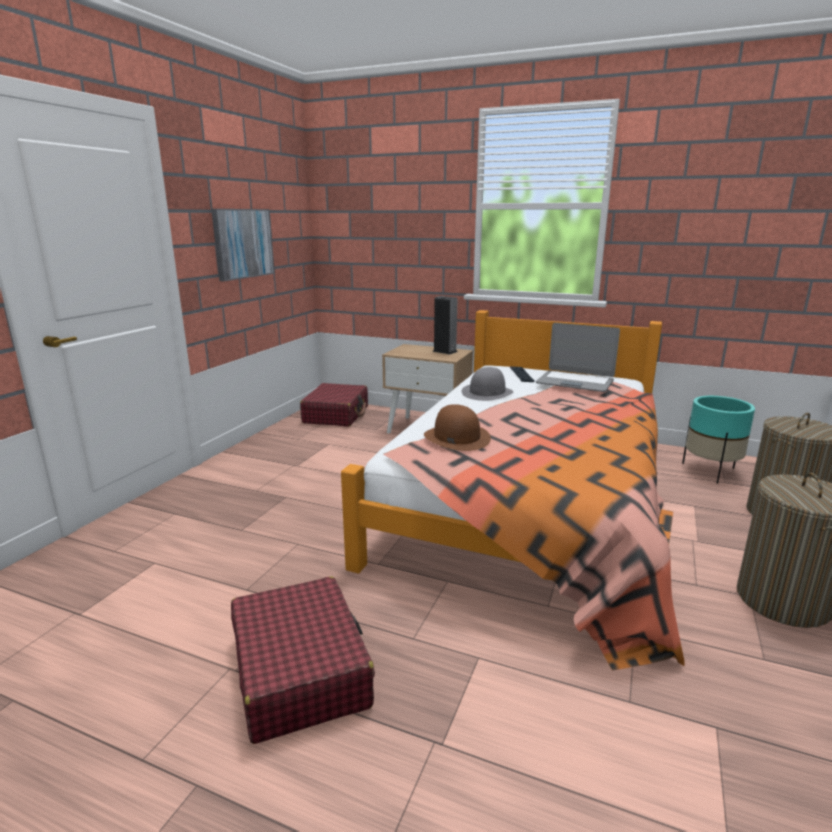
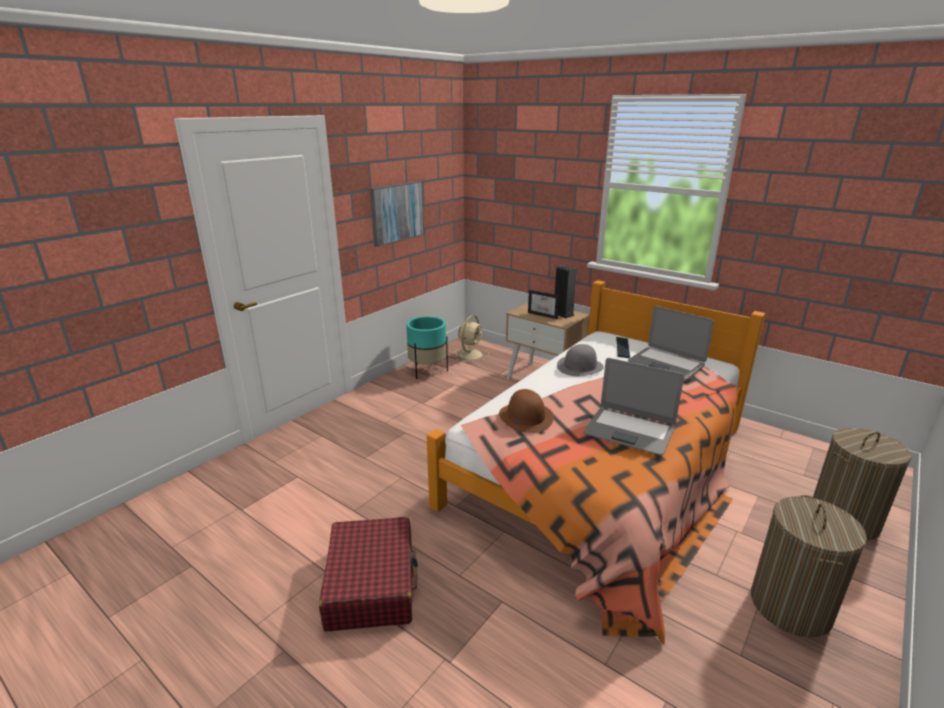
camera: 15 degrees right, 5 degrees up
(336, 415) = (471, 354): red suitcase -> beige fan
(425, 353) = (544, 315): none -> picture frame
(577, 438) = (629, 431): none -> laptop
(710, 471) = (795, 461): turquoise planter -> turquoise planter (427, 371)

